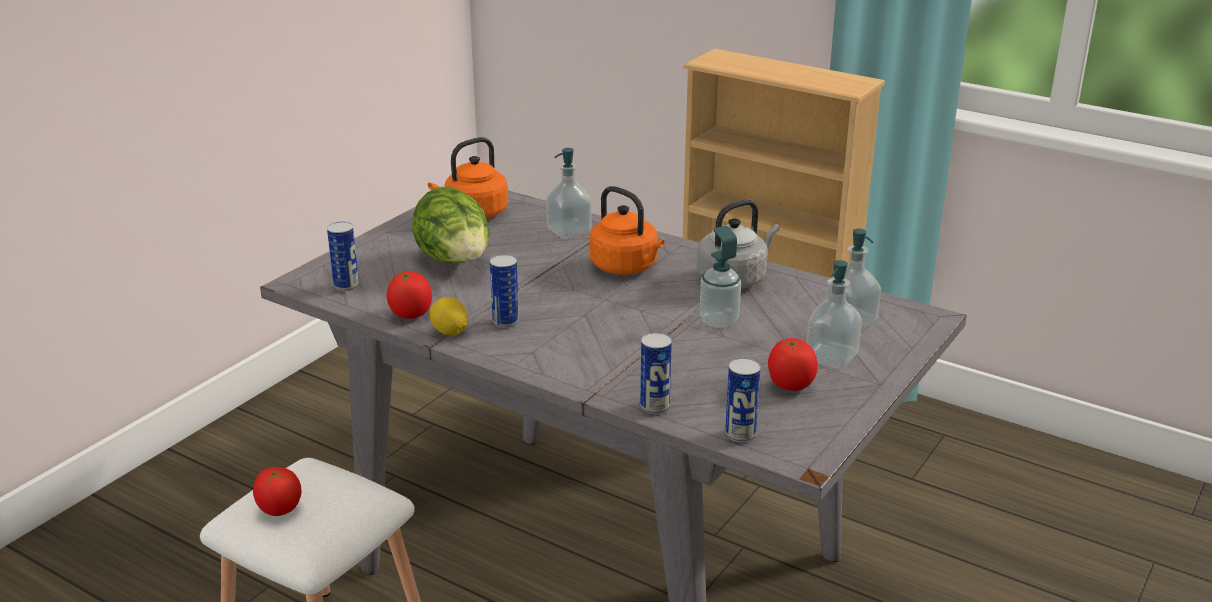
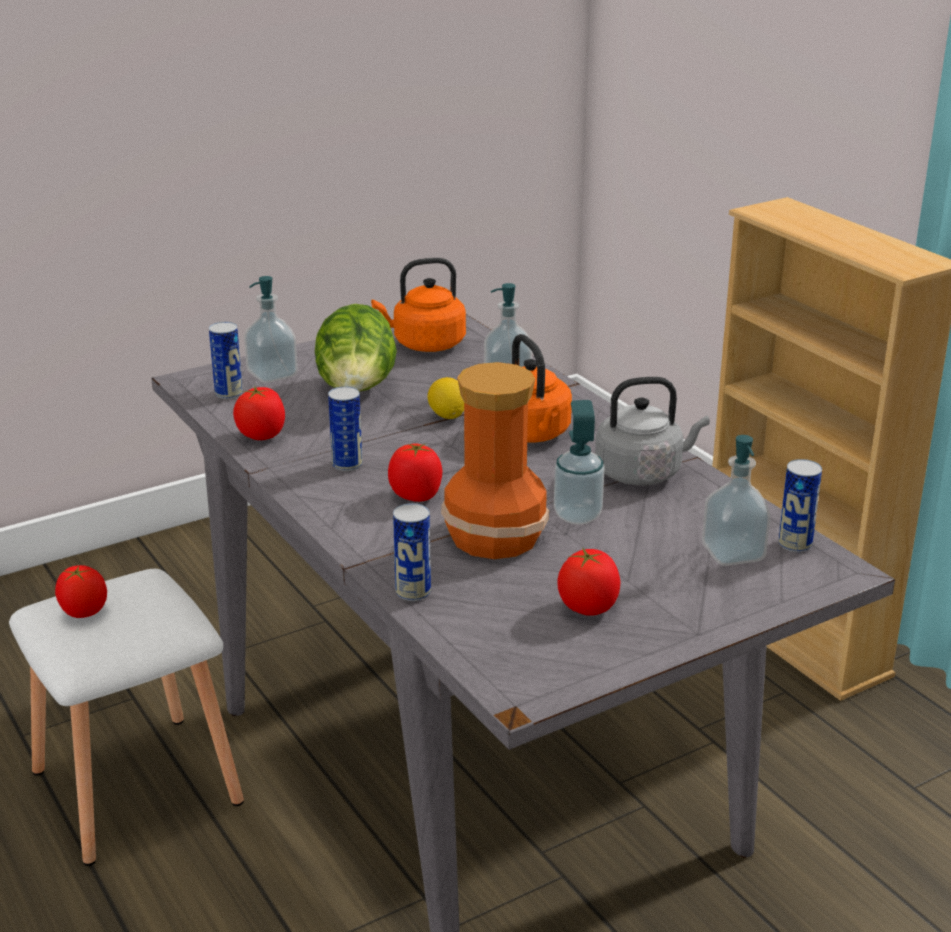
camera: 25 degrees right, 0 degrees up
(449, 332) = (281, 463): lemon -> lemon (447, 416)
(584, 333) = (416, 496): none -> tomato
(673, 351) = (493, 537): none -> vase
(740, 434) = (476, 647): can -> can (795, 544)
(831, 357) = (668, 588): soap dispenser -> soap dispenser (272, 374)

